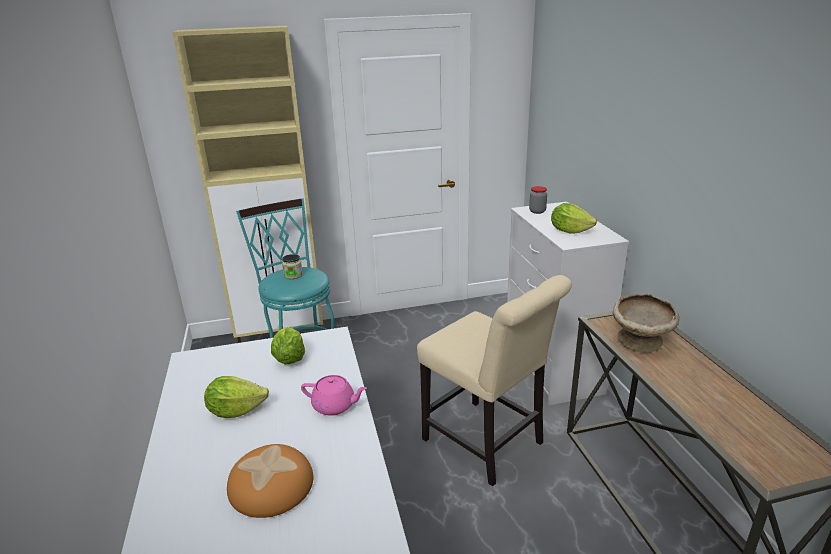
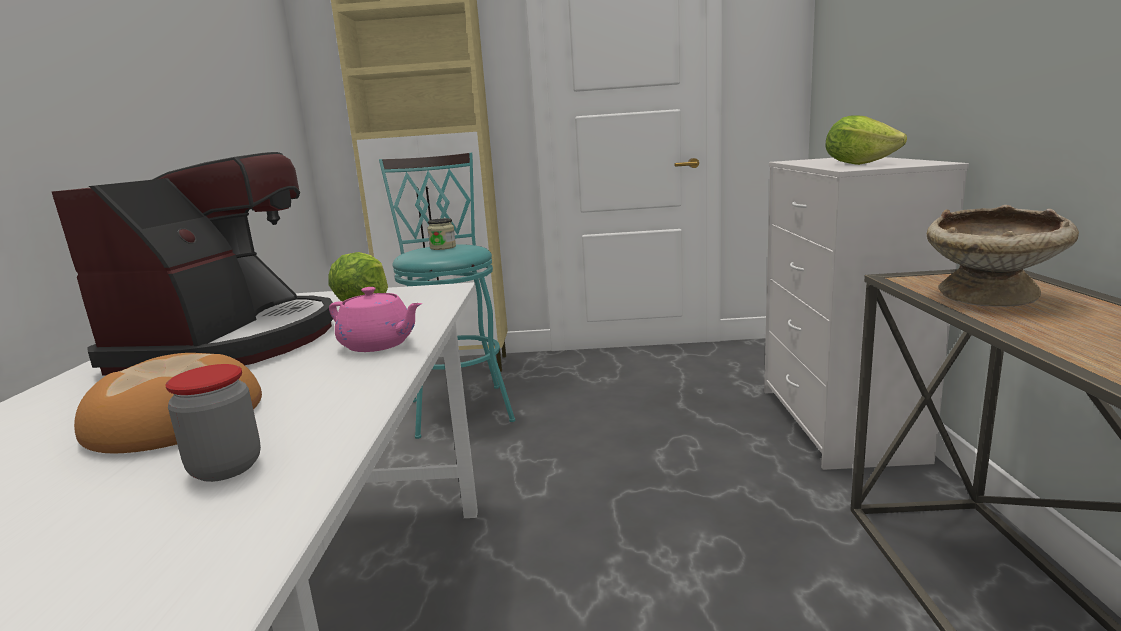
camera: 15 degrees right, 10 degrees down
(236, 410) = (232, 343): lettuce -> coffee machine
(487, 444) = (700, 511): beige chair -> none
(537, 211) = (810, 160): jar -> jar (226, 468)

